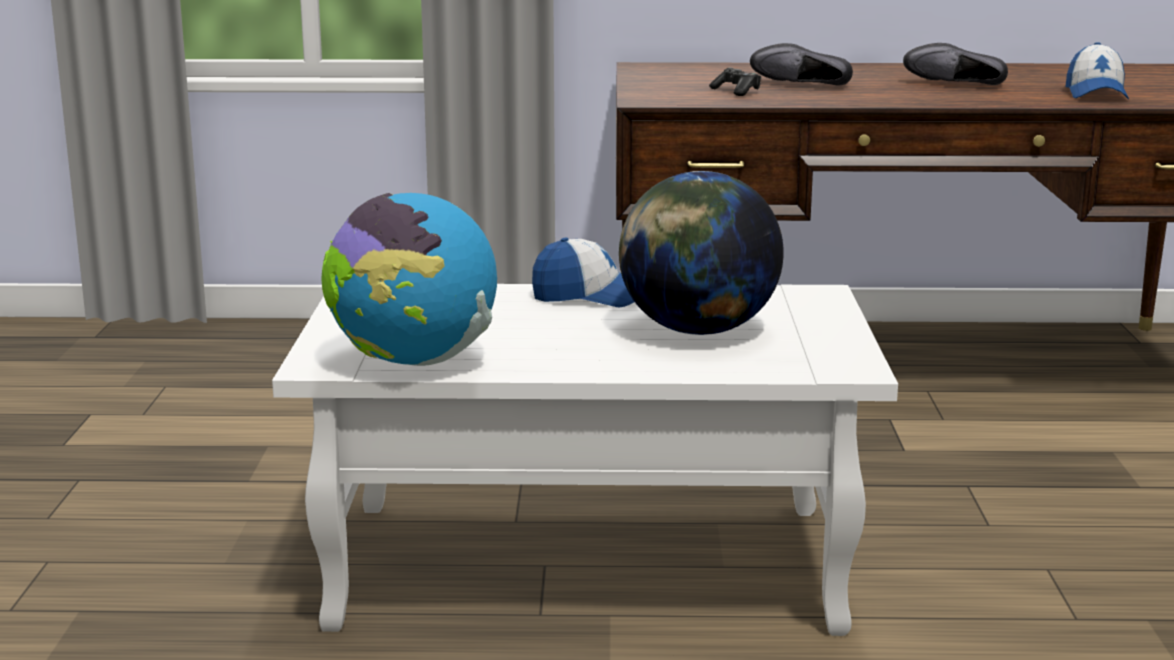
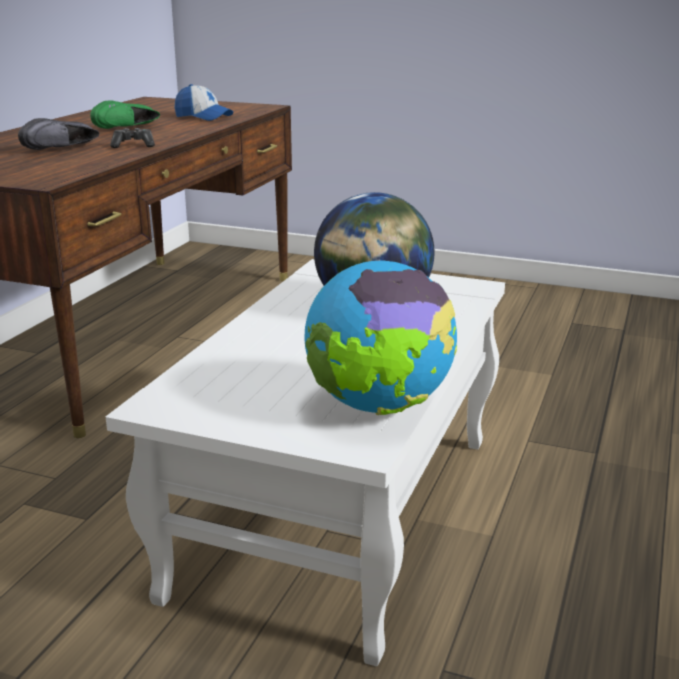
camera: 70 degrees left, 5 degrees up
(590, 297) = (265, 326): cap -> none
(736, 91) = (52, 162): game controller -> game controller (133, 145)
(955, 85) = (128, 128): black shoe -> green shoe

